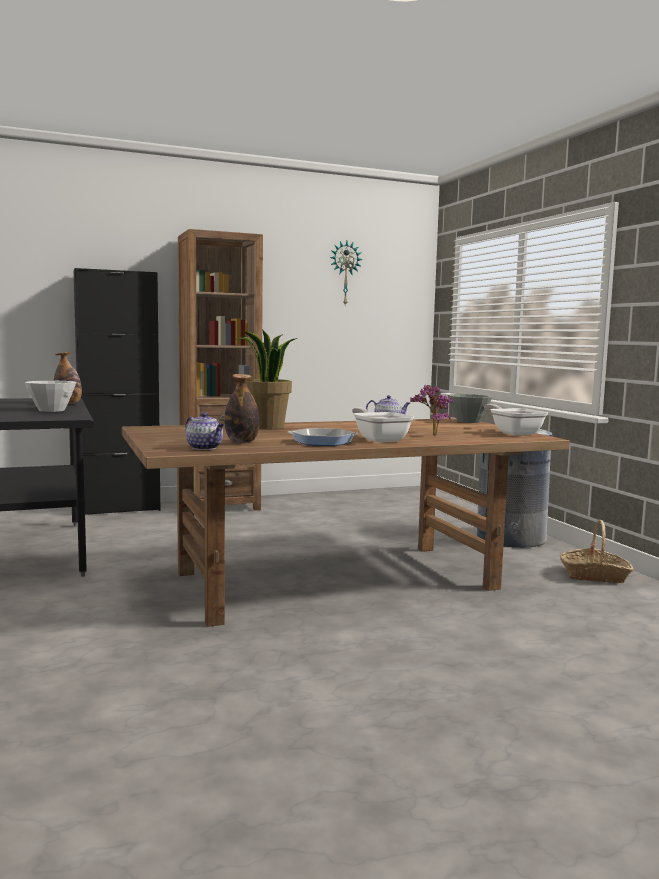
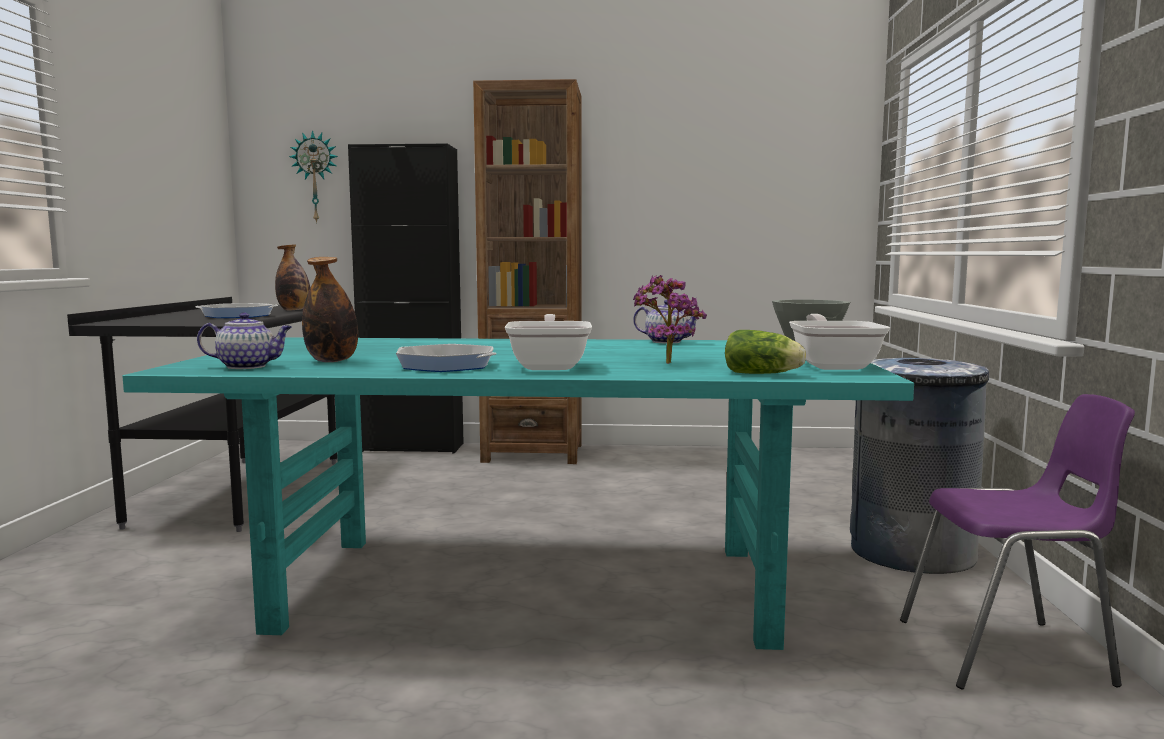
camera: 25 degrees right, 0 degrees up
(51, 410) = (237, 316): white bowl -> frying pan
(205, 448) = (248, 366): teapot -> teapot turned 75 degrees counterclockwise
(266, 427) = (454, 343): potted plant -> none
(338, 580) = (535, 588): brown dining table -> turquoise dining table
(344, 273) = (728, 131): wall clock -> wall clock (316, 177)
(497, 439) = (764, 374): none -> lettuce
(594, 576) = (1008, 653): basket -> purple chair

